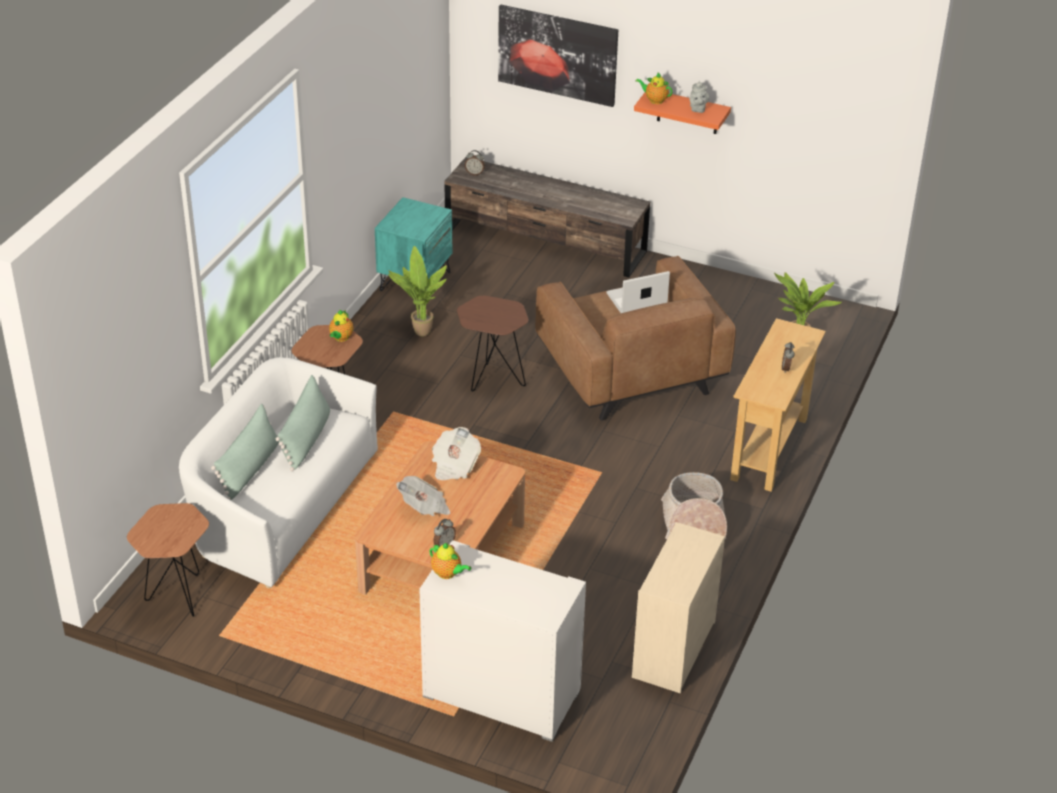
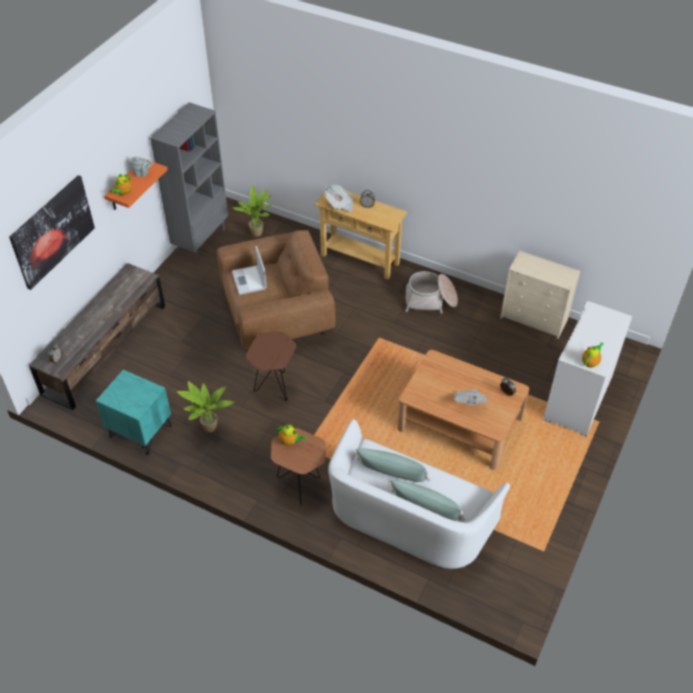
camera: 85 degrees left, 10 degrees up
(178, 598) = (508, 580): brown side table -> none
(454, 465) = (426, 385): newspaper -> newspaper (340, 205)
(767, 294) = (201, 240): none -> grey bookcase

